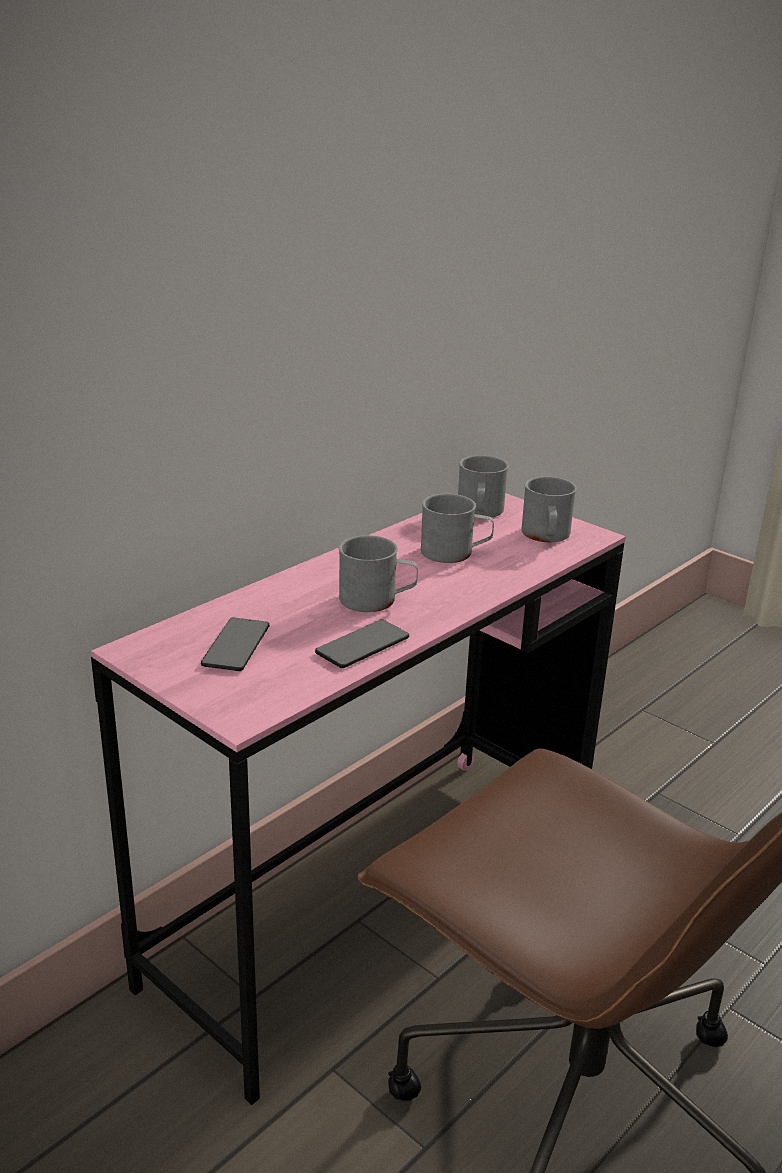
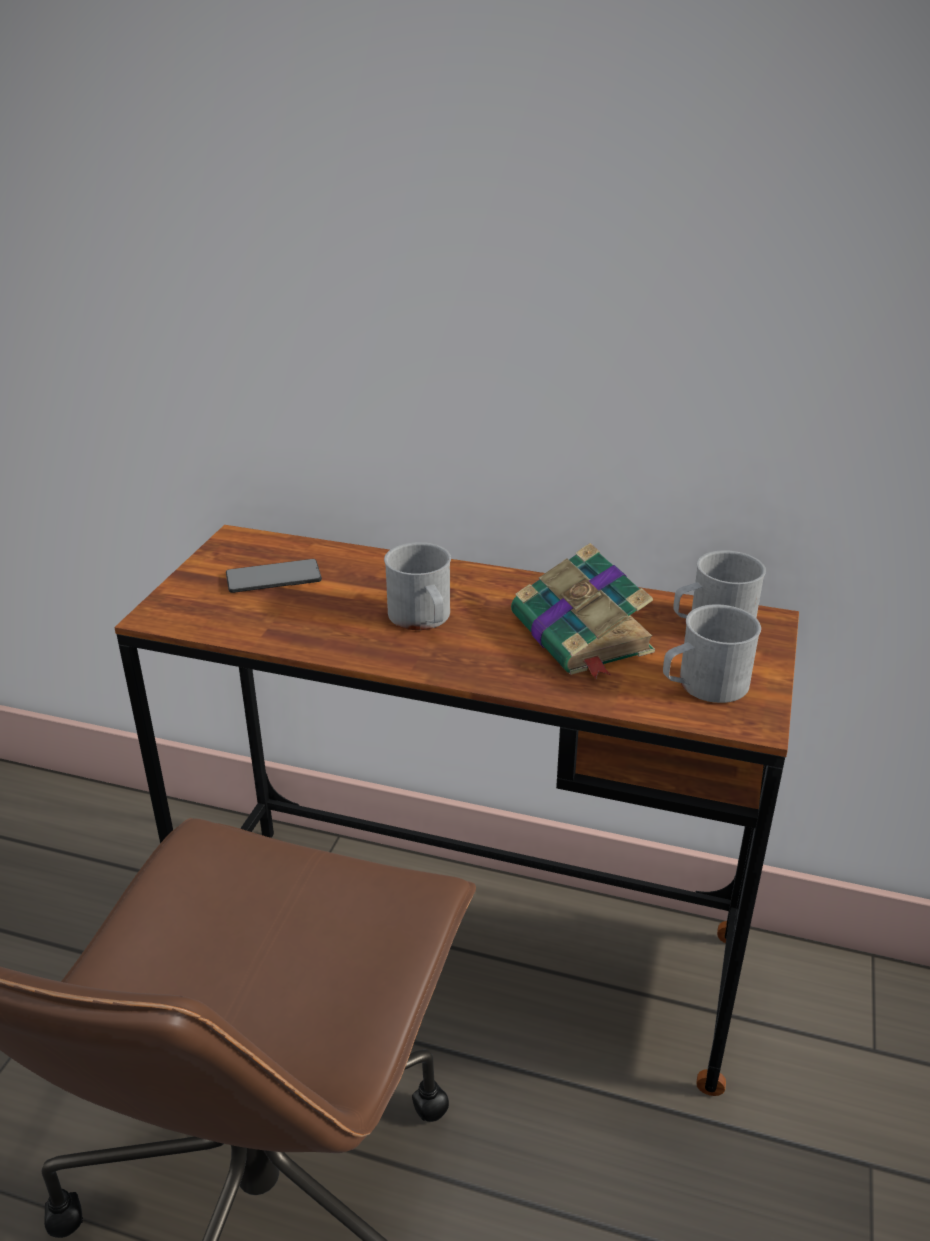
camera: 65 degrees right, 5 degrees up
(362, 645) = (321, 637): phone -> none
(378, 902) = (462, 947): pink desk -> brown desk
(455, 552) = (582, 636): grey mug -> book

